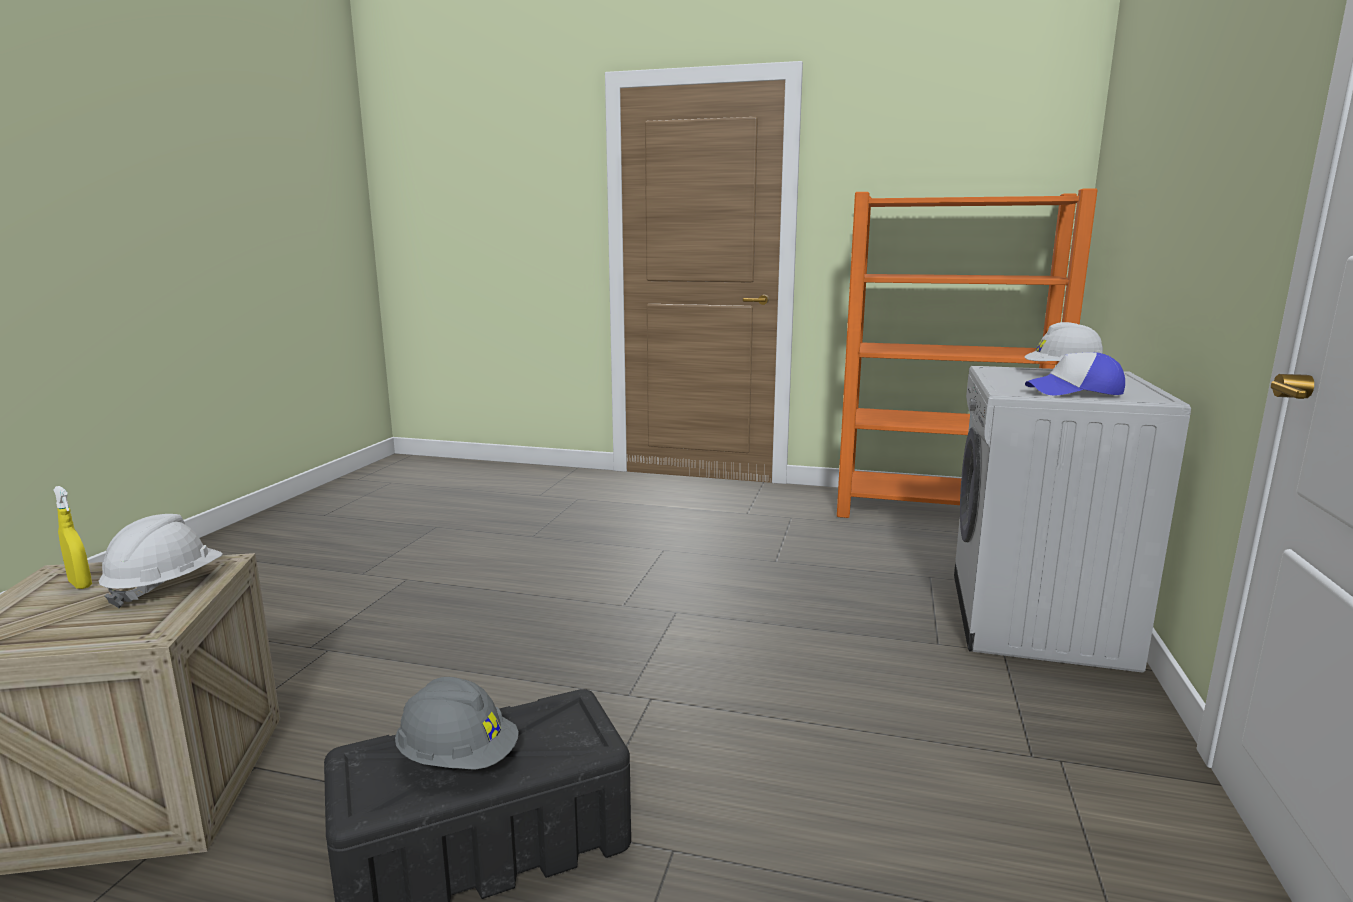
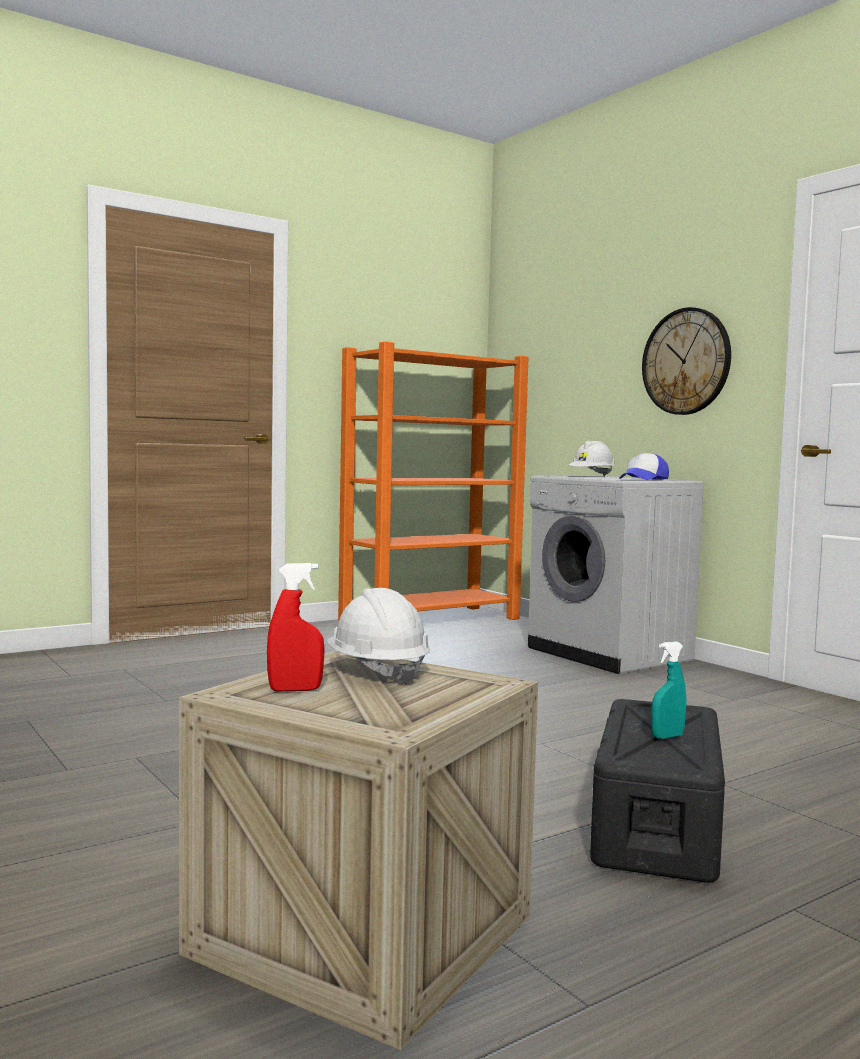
camera: 50 degrees left, 10 degrees down
(80, 584) = (295, 690): yellow spray bottle -> red spray bottle
(458, 758) = (667, 736): grey hard hat -> turquoise spray bottle
(1216, 199) = (686, 361): none -> wall clock

